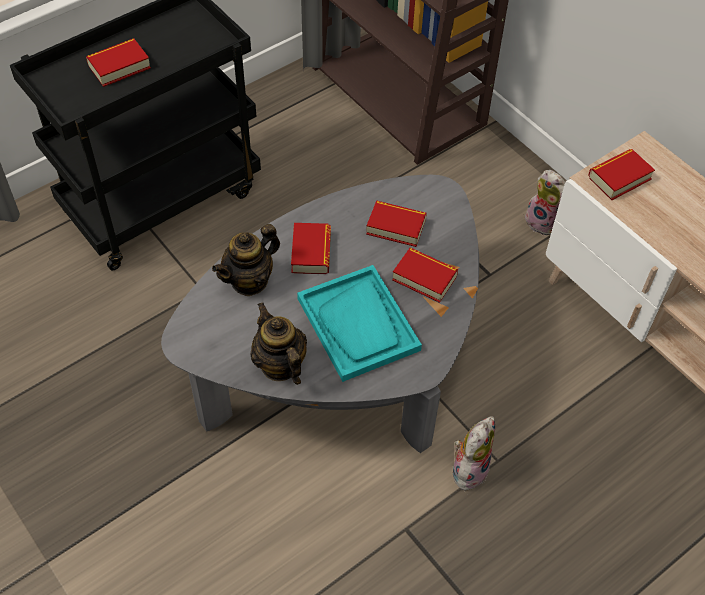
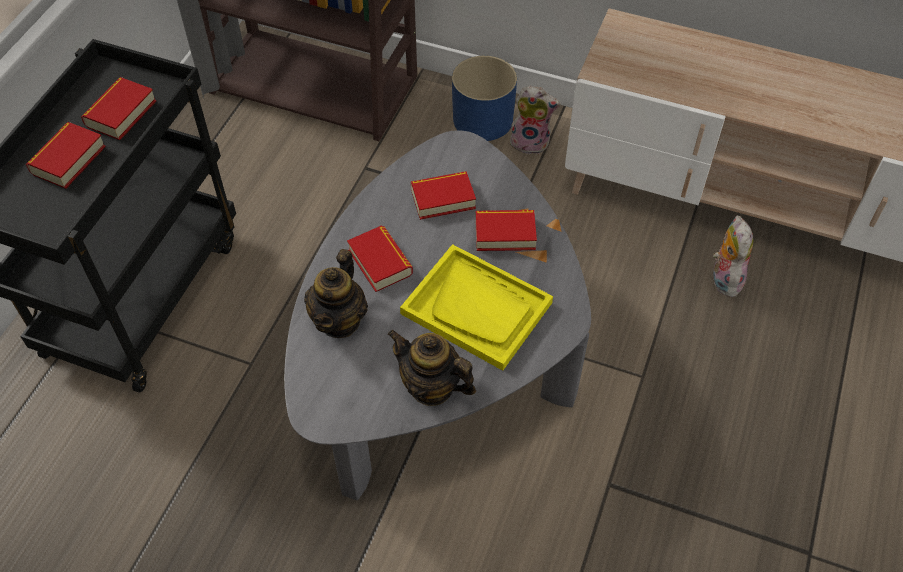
camera: 30 degrees left, 0 degrees up
(358, 324) = (477, 308): turquoise tray -> yellow tray
(469, 468) = (623, 397): plush toy -> plush toy (723, 278)
(515, 185) = (482, 120): none -> blue planter
(619, 178) = (620, 59): book -> book (121, 113)

